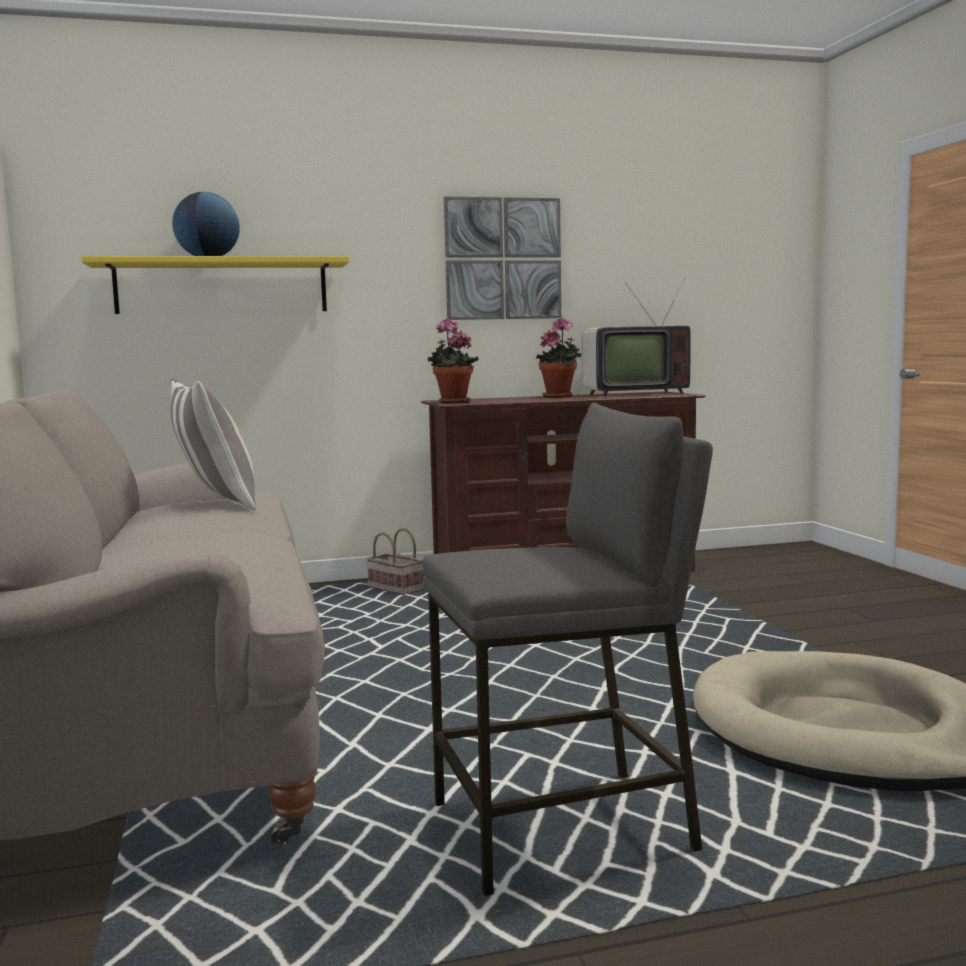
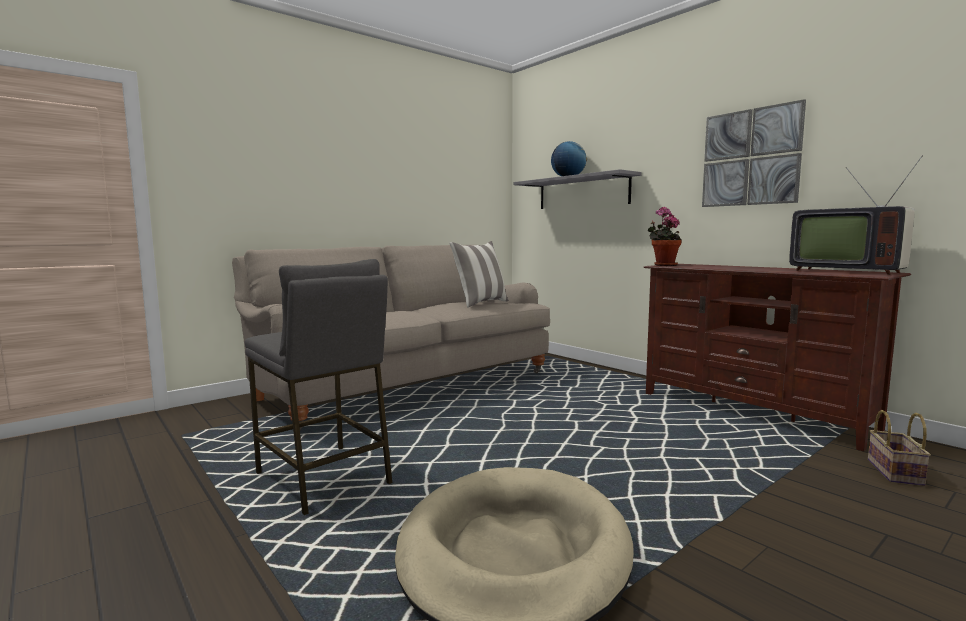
camera: 65 degrees right, 0 degrees up
(222, 287) = (582, 192): yellow shelf -> grey shelf
(393, 589) = (629, 382): basket -> basket (892, 471)
(560, 396) = (765, 268): potted plant -> none

